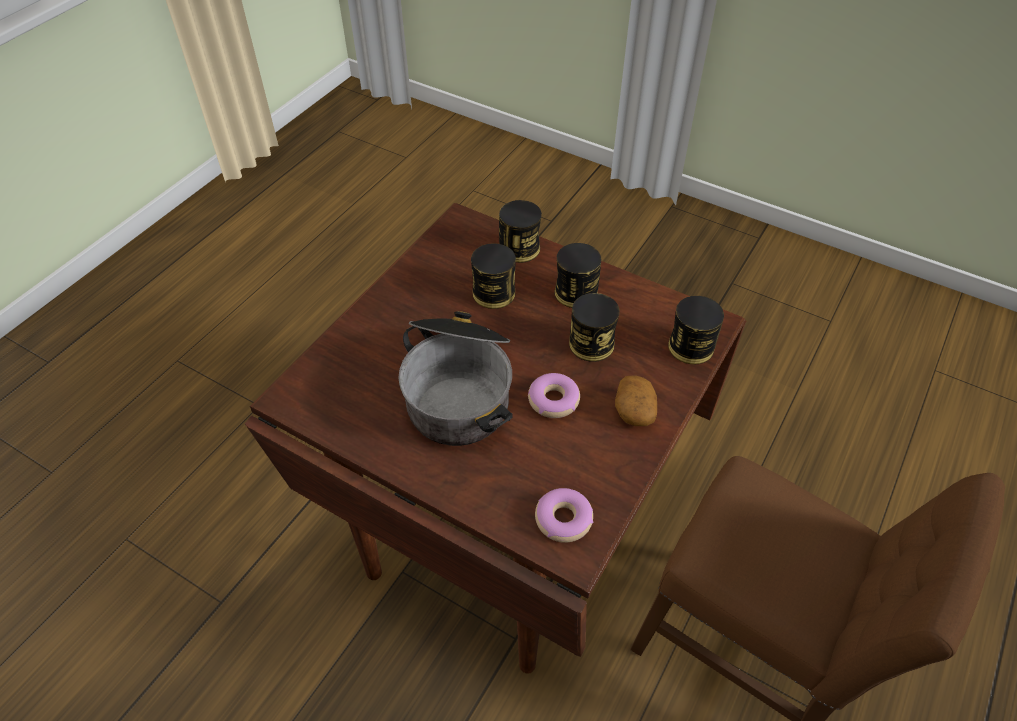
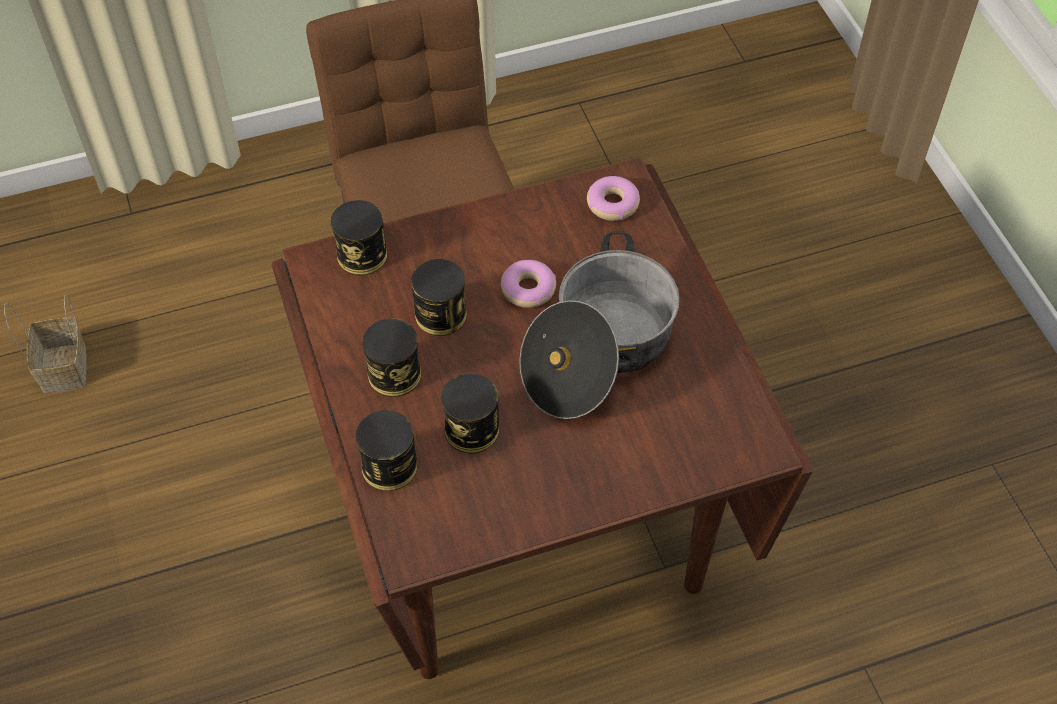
camera: 140 degrees left, 5 degrees up
(634, 410) = (473, 239): potato -> none
(883, 416) = (65, 369): none -> basket

